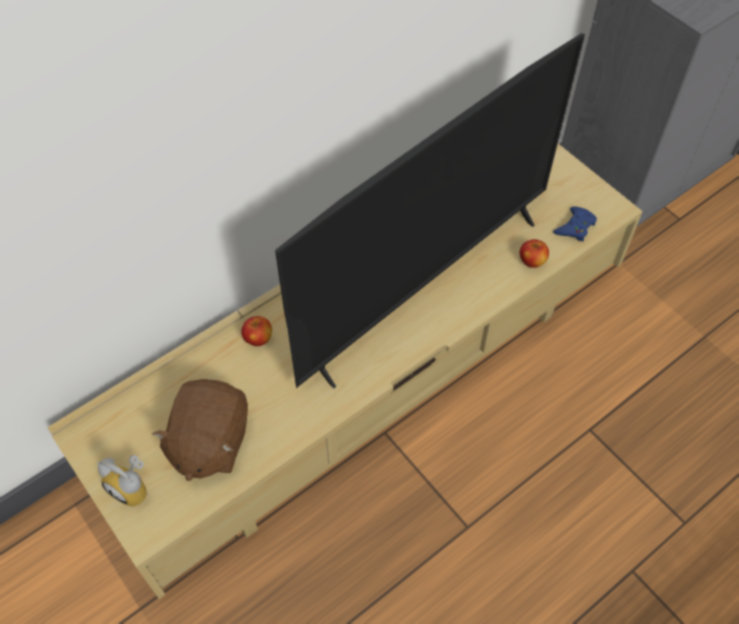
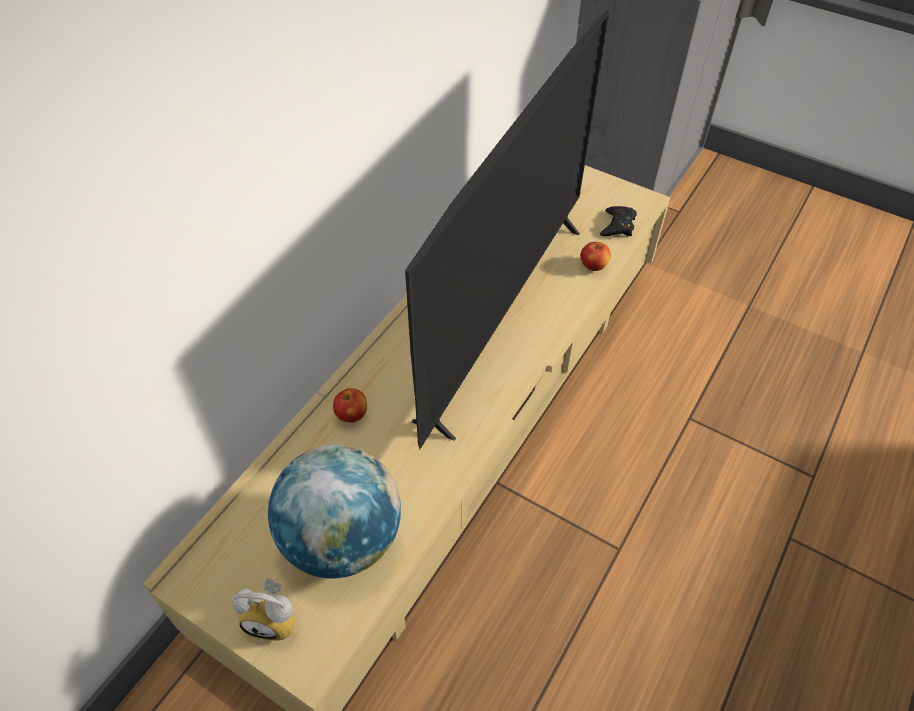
camera: 20 degrees left, 5 degrees down
(209, 442) = (342, 539): brown plush toy -> globe
(575, 227) = (618, 225): blue game controller -> black game controller

